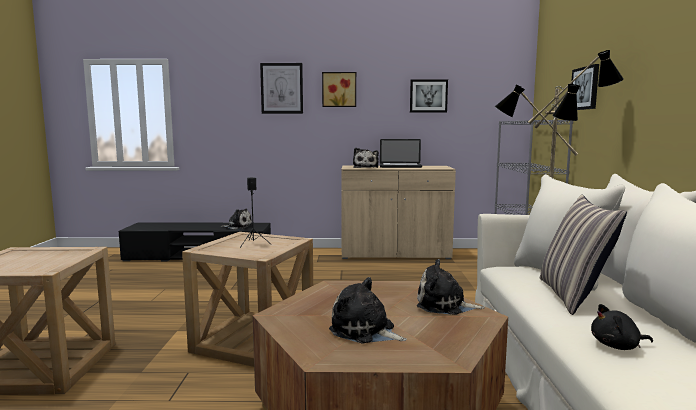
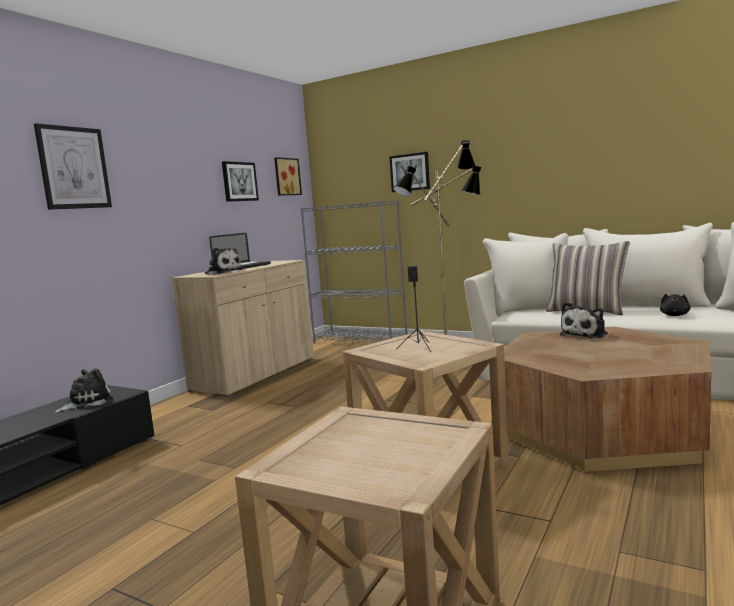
camera: 60 degrees left, 0 degrees up
(339, 89) = (151, 172): picture -> picture (286, 177)
(365, 331) = (634, 354): plush toy -> none

